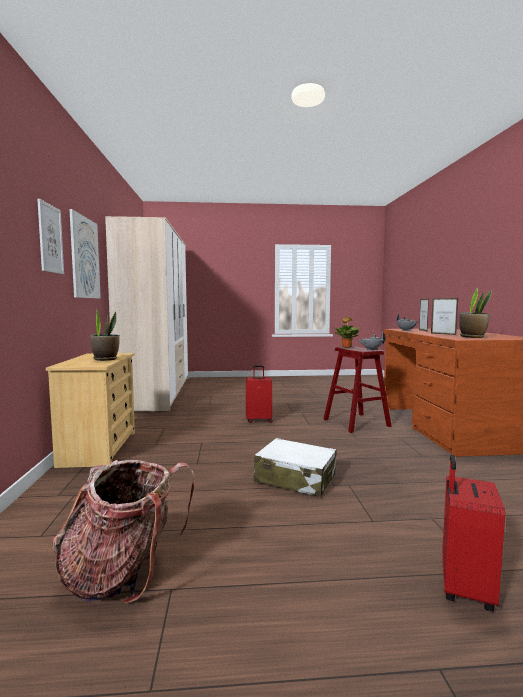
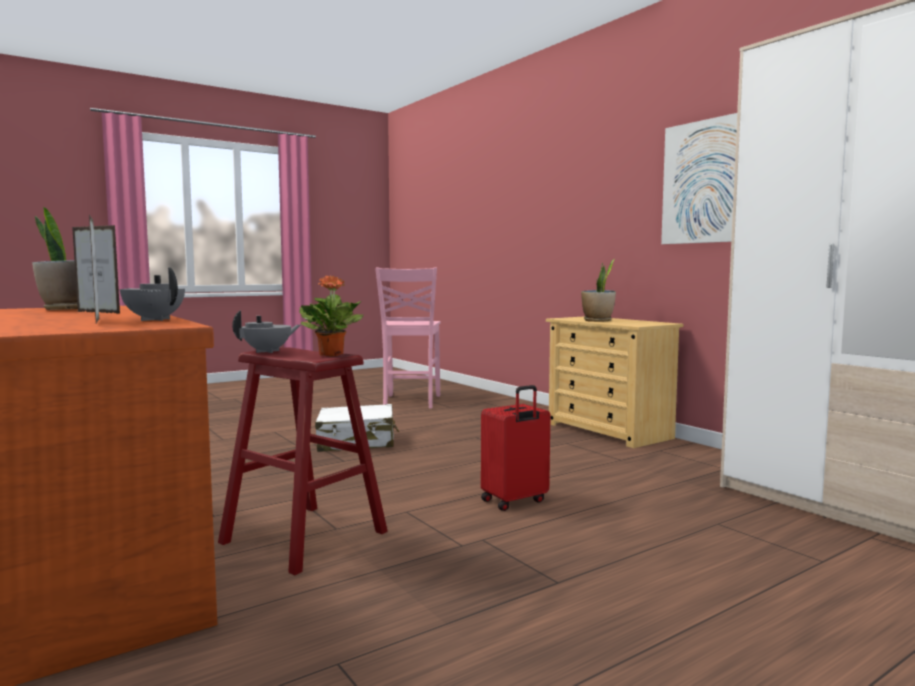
camera: 150 degrees right, 0 degrees up
(50, 238) = (619, 184): picture -> none
(124, 574) = (410, 402): backpack -> pink chair
(464, 588) = (223, 420): red suitcase -> none

